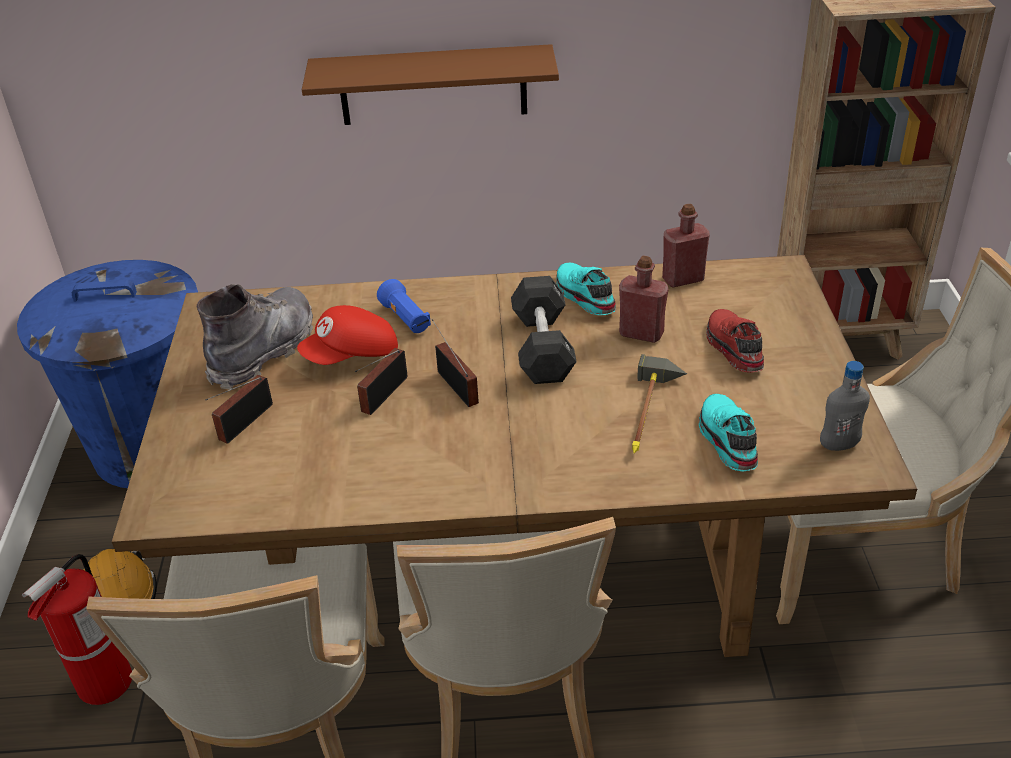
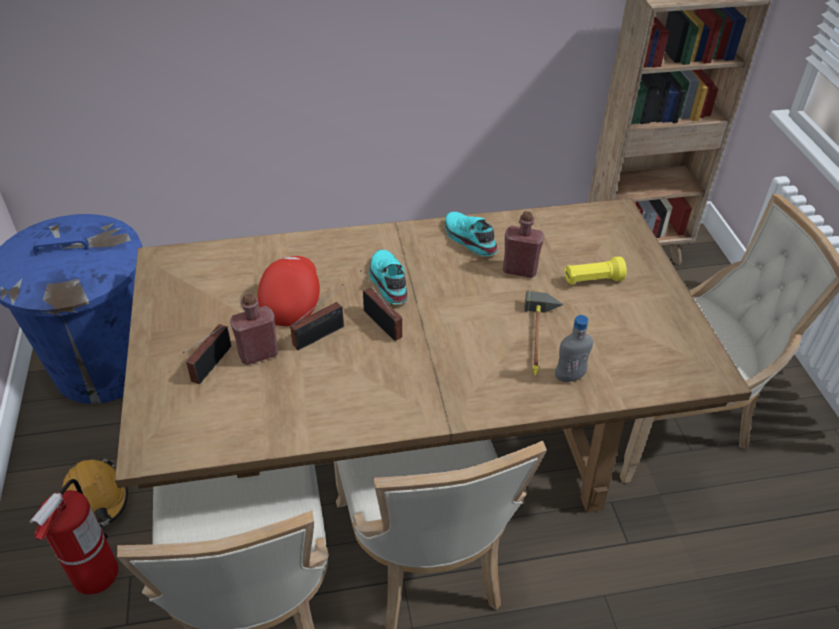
camera: 10 degrees left, 5 degrees up
(264, 351) = (215, 298): grey boot -> none
(352, 356) = (290, 300): red cap -> red cap turned 135 degrees clockwise
(381, 396) = (321, 335): radio -> radio turned 150 degrees counterclockwise
(406, 319) = (328, 265): blue flashlight -> none
(433, 85) = (326, 62): brown shelf -> none
(542, 347) = (444, 285): black dumbbell -> none
(683, 279) = (543, 222): red bottle -> red bottle (258, 354)
(726, 440) = (602, 359): turquoise shoe -> turquoise shoe (387, 282)
(732, 348) = (592, 280): red shoe -> yellow flashlight
(838, 445) = (687, 359): grey bottle -> grey bottle (569, 376)

